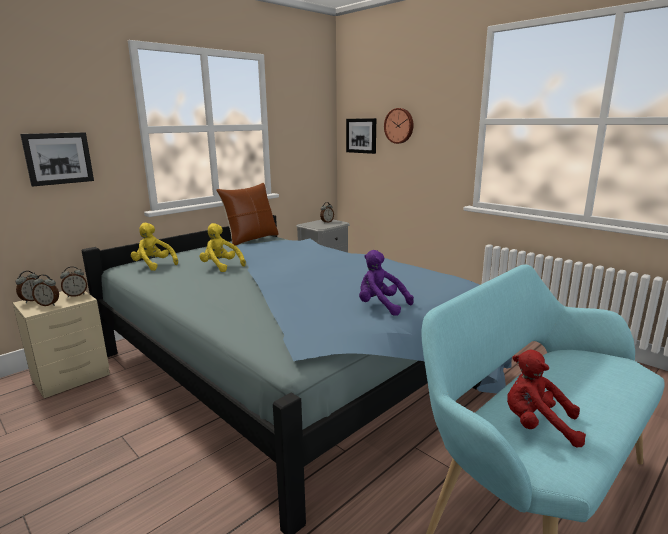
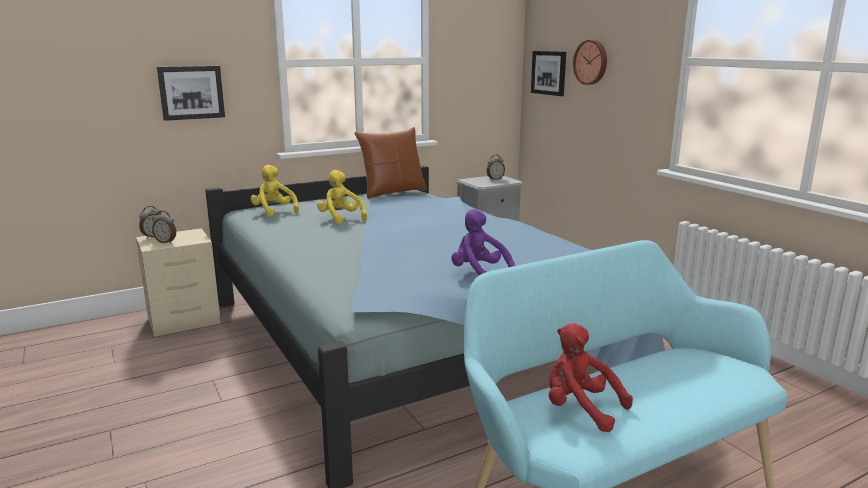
camera: 15 degrees right, 0 degrees up
(76, 295) = (194, 236): alarm clock -> none

